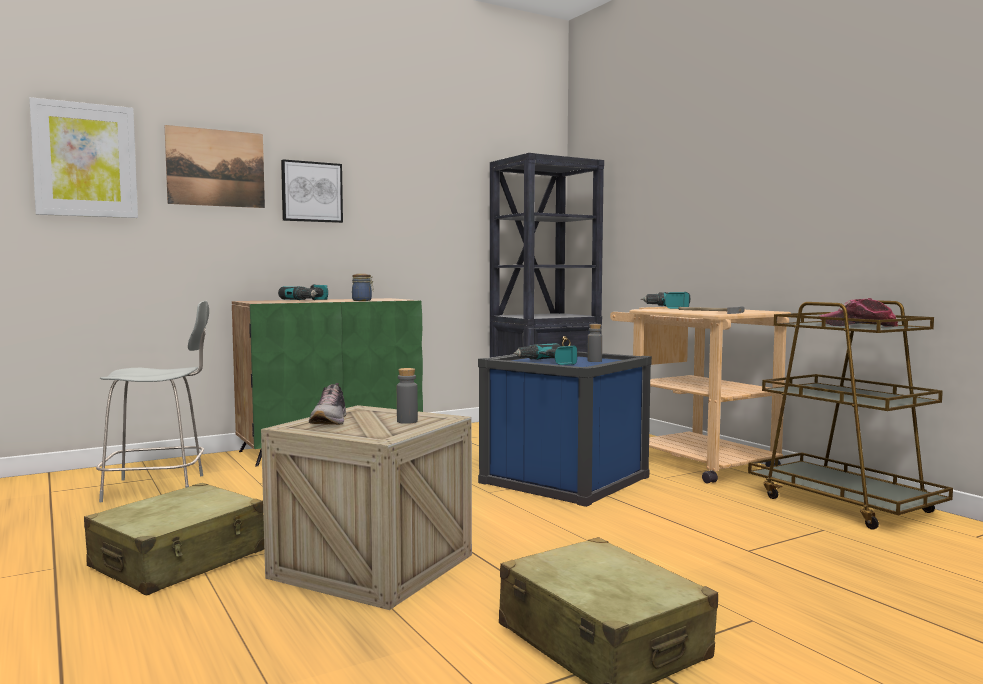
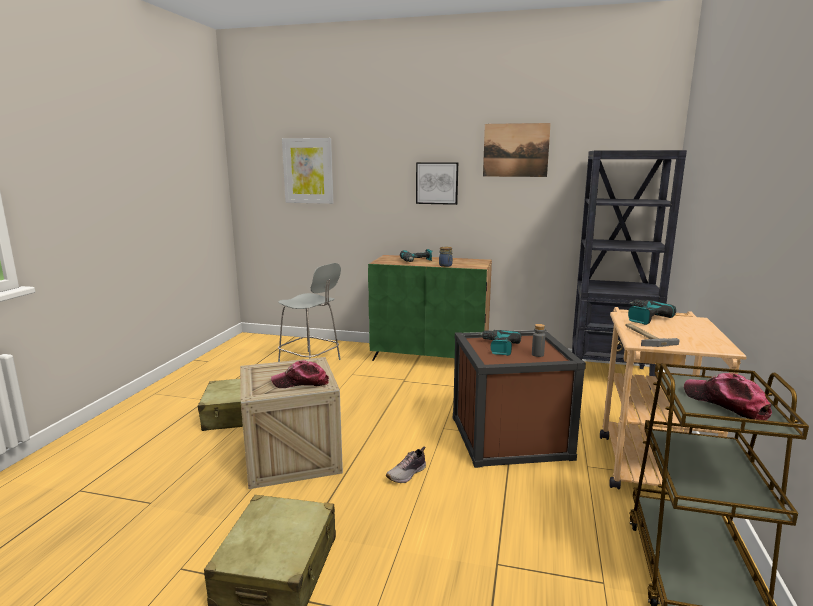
camera: 45 degrees right, 10 degrees up
(216, 168) = (376, 170): picture -> picture (515, 150)
(330, 421) = (276, 369): shoe -> shoe (407, 474)
(407, 421) = (301, 382): grey bottle -> cap
(564, 479) = (510, 437): blue storage box -> brown storage box

